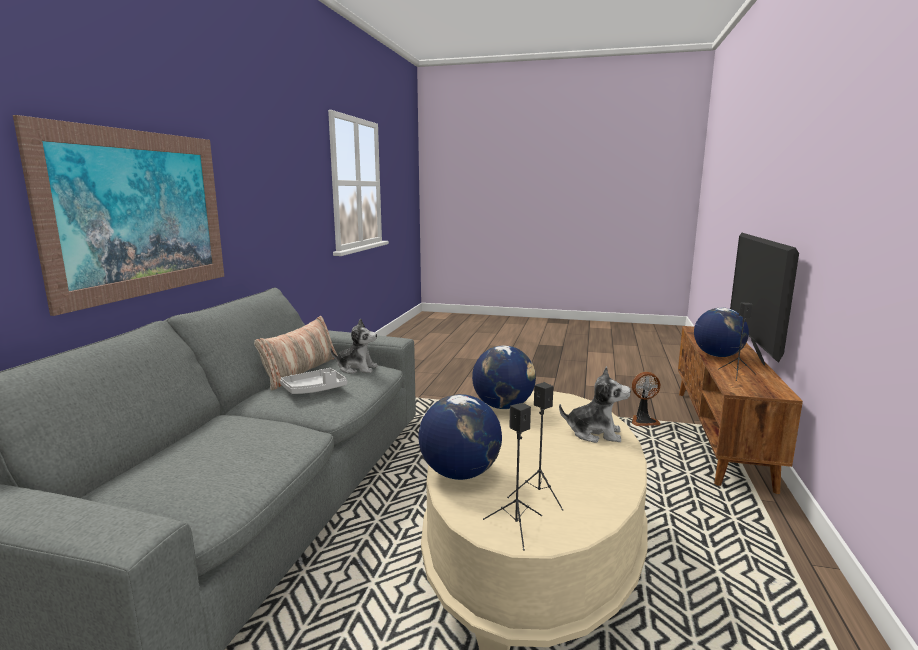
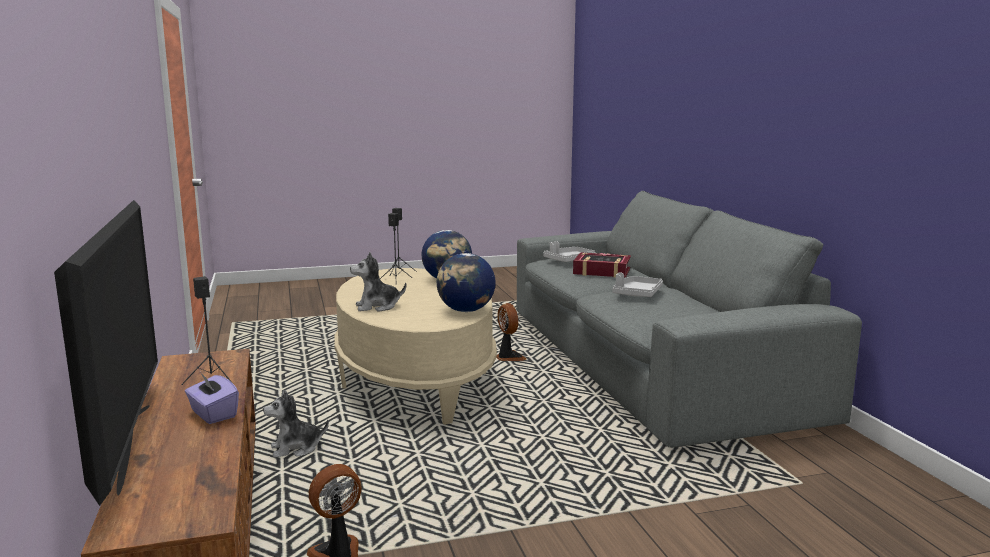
camera: 150 degrees right, 0 degrees up
(140, 214) = (750, 126): picture -> none
(200, 481) = (568, 260): none -> grey tray
(242, 436) = (601, 271): none -> book
(300, 371) = (704, 307): pillow -> none
(357, 368) = (661, 315): plush toy -> plush toy (296, 449)
(378, 565) = (509, 358): none -> fan
(717, 355) = (213, 414): globe -> purple tissue box

